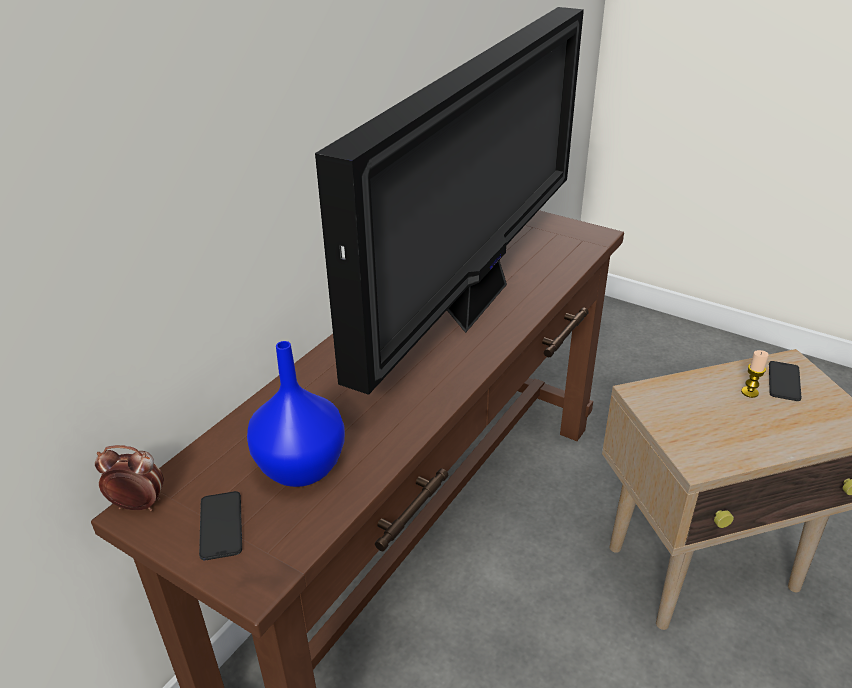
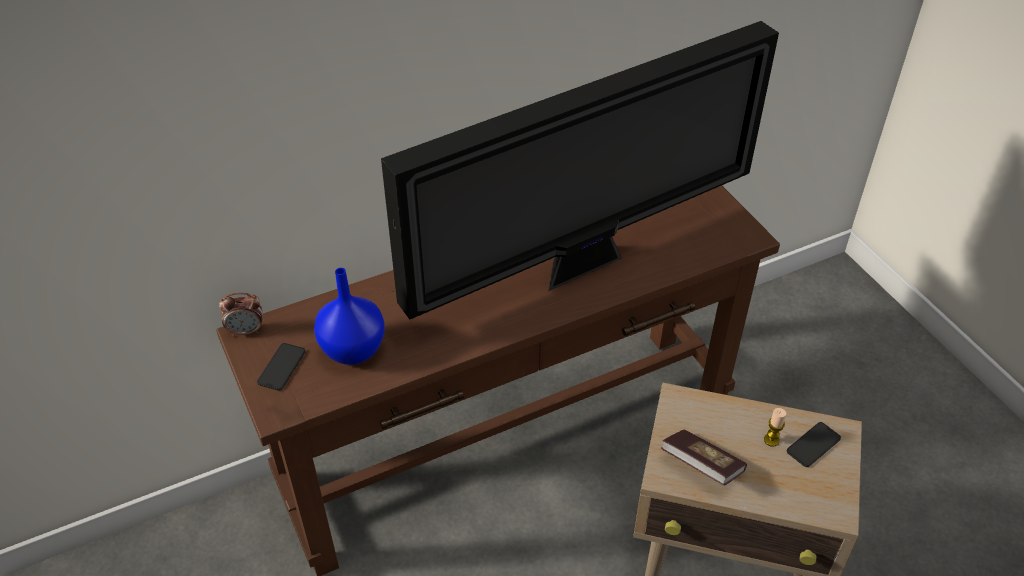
camera: 30 degrees right, 10 degrees up
(138, 505) = (246, 331): alarm clock -> alarm clock turned 135 degrees clockwise
(719, 439) = (701, 466): none -> book

